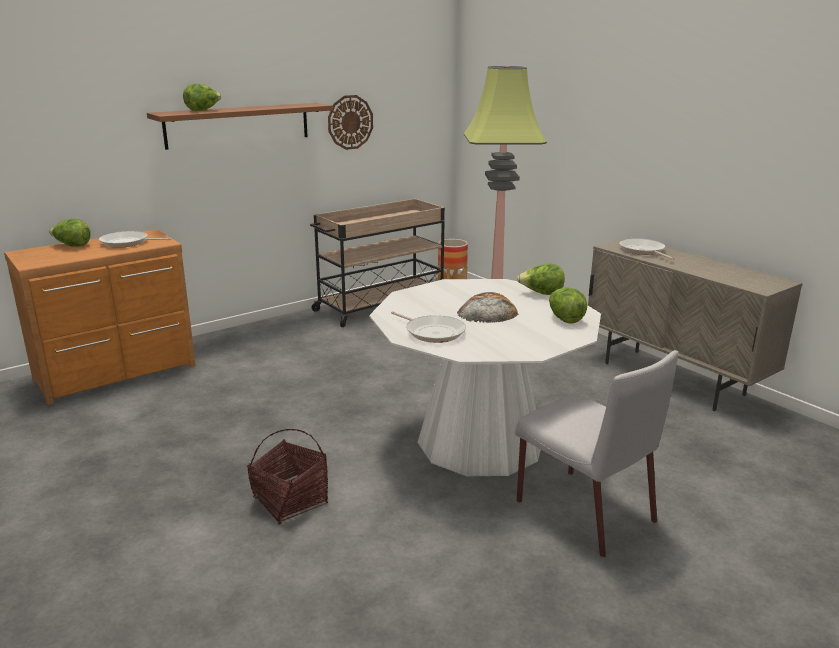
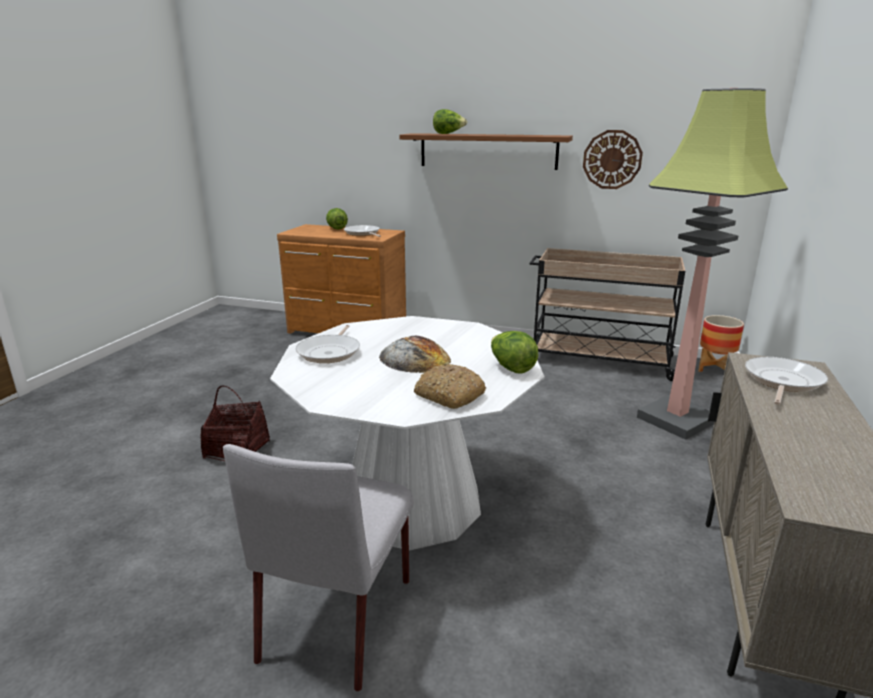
camera: 55 degrees right, 0 degrees up
(564, 319) = (448, 396): lettuce -> bread

